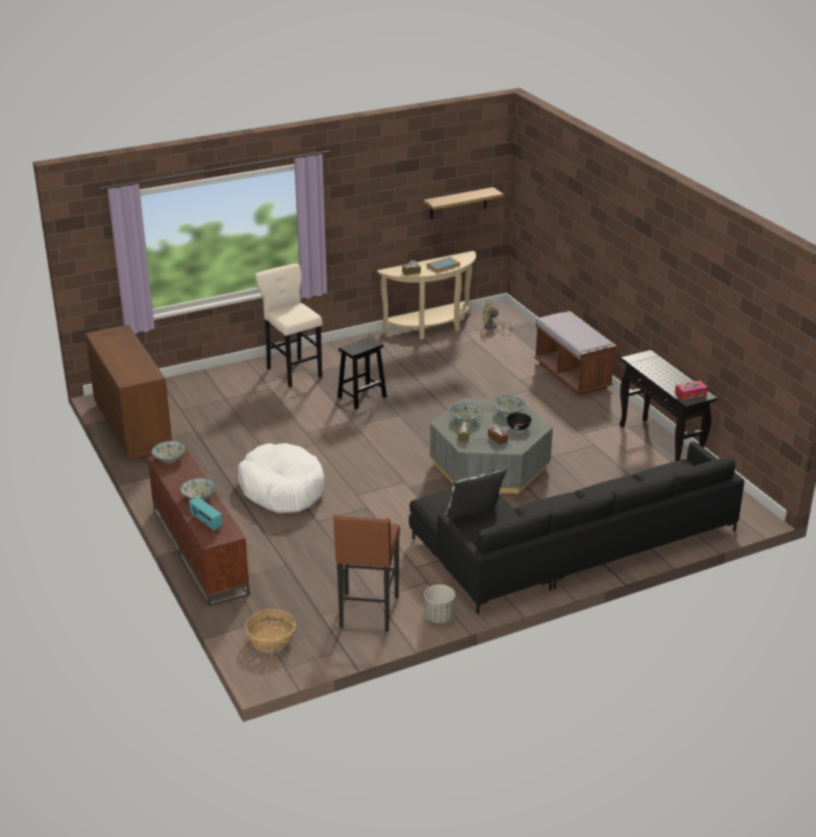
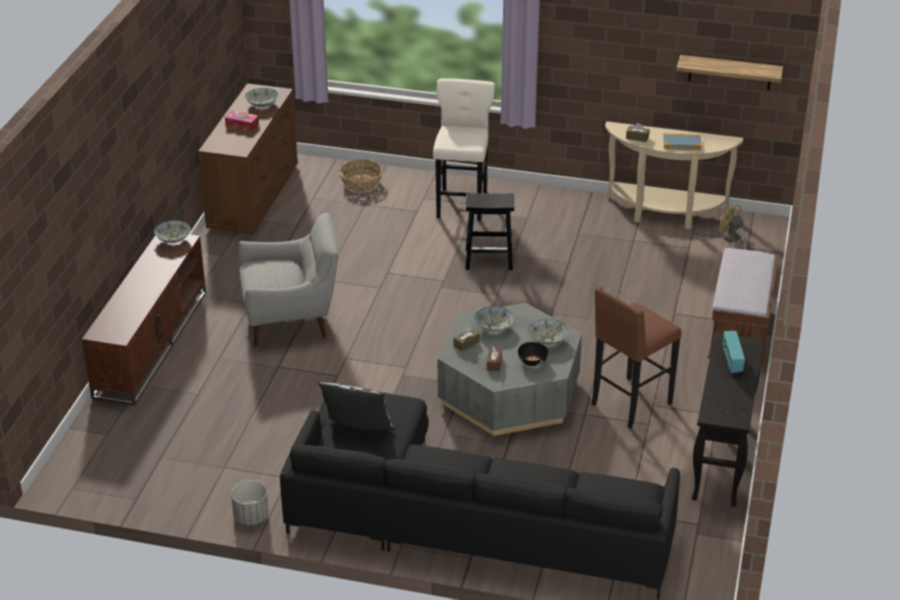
camera: 40 degrees right, 5 degrees up
(199, 496) = (145, 287): bowl -> bowl (262, 105)
(206, 522) = (118, 314): radio -> radio (731, 361)
(271, 639) = (96, 455): basket -> basket (361, 183)
(282, 489) = (292, 319): white dog bed -> grey armchair
(367, 613) = (199, 478): brown stool -> brown stool (629, 404)
(690, 394) = (724, 411): tissue box -> tissue box (242, 125)

